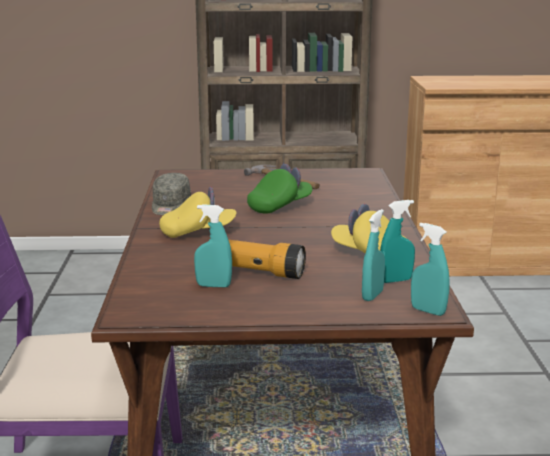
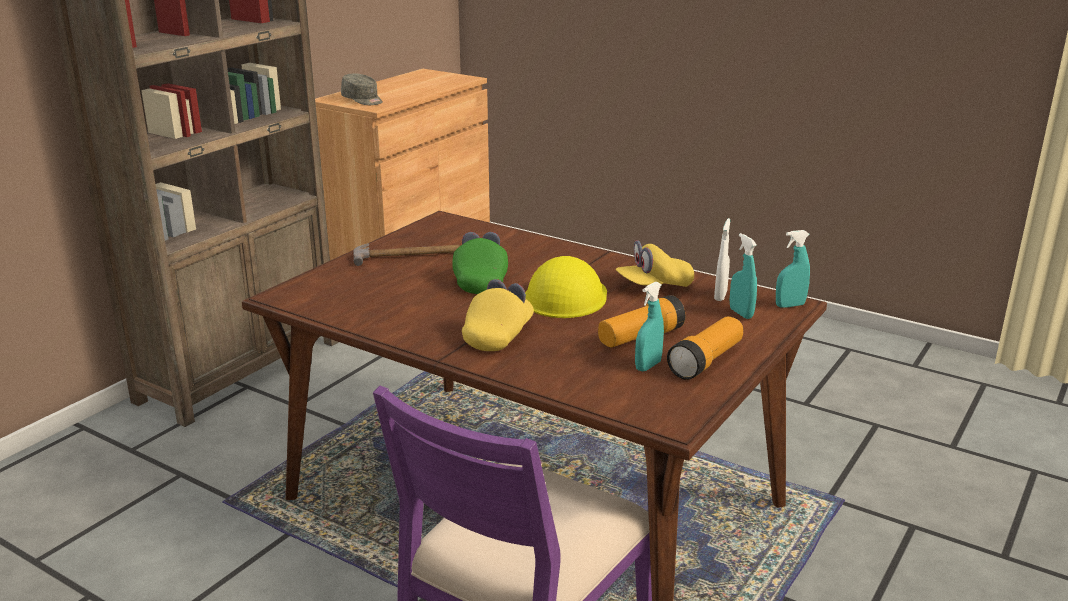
camera: 55 degrees left, 5 degrees up
(170, 206) = (394, 326): grey cap -> grey cap (363, 100)
(252, 303) = (706, 361): none -> flashlight
(295, 234) = (565, 297): none -> yellow hard hat
(395, 280) = (720, 296): turquoise spray bottle -> white spray bottle

